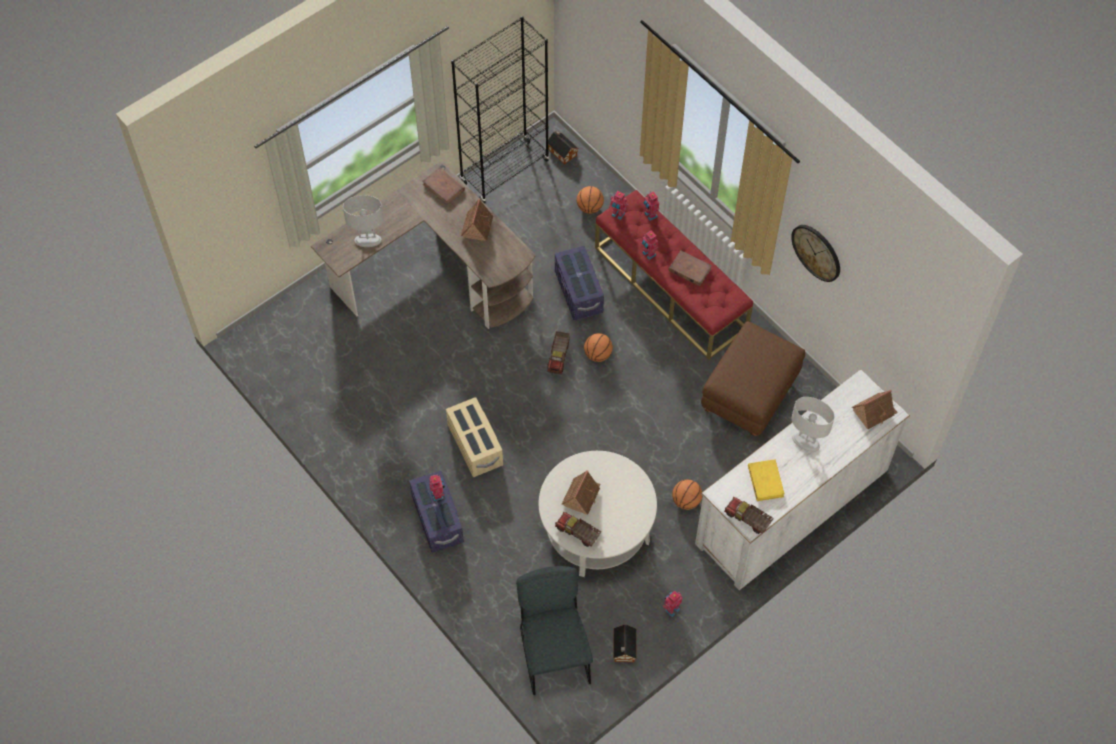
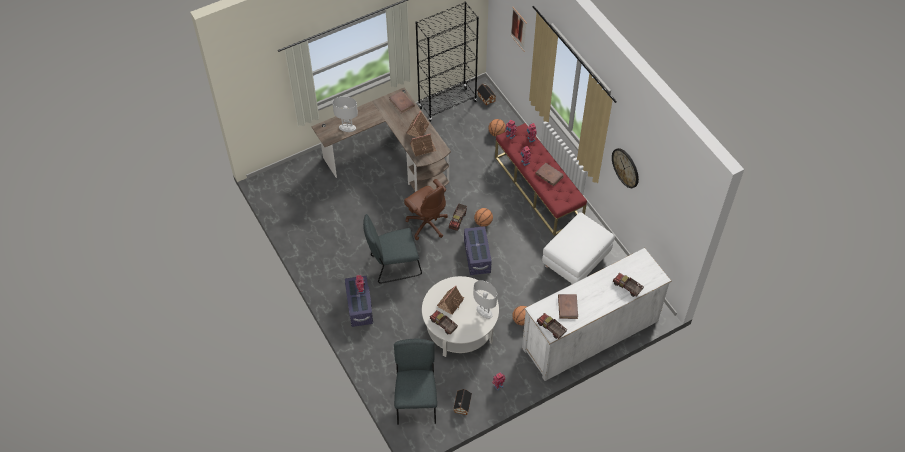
camera: 10 degrees right, 5 degrees down
(475, 445) = (393, 266): beige storage box -> grey chair
(512, 369) = (427, 223): none -> brown office chair
(578, 292) = (478, 183): purple storage box -> purple storage box (477, 257)
(613, 50) = (519, 29): none -> picture
(749, 397) = (576, 262): brown ottoman -> white ottoman
(765, 481) = (567, 307): yellow book -> brown book
(806, 442) = (599, 287): white table lamp -> white table lamp (484, 312)
(847, 436) = (627, 287): none -> toy truck
(874, 412) = (648, 275): toy house -> toy house (423, 148)

